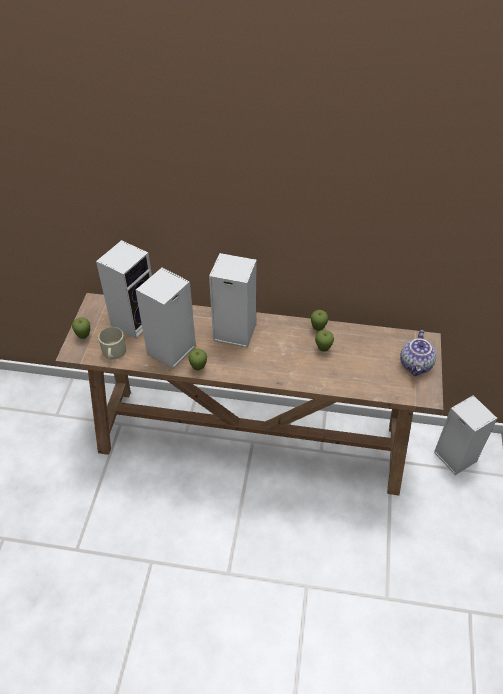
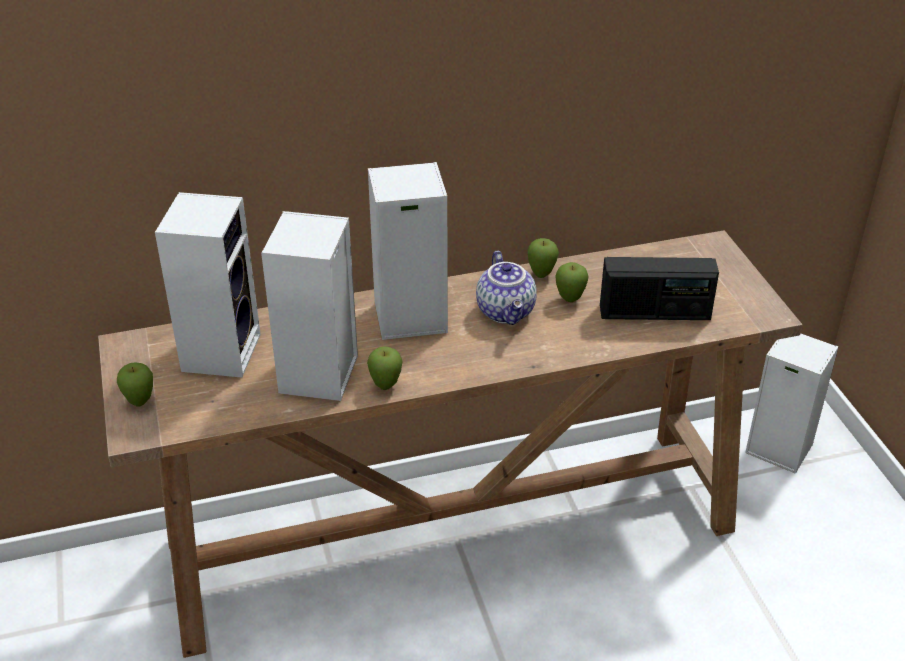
camera: 25 degrees left, 10 degrees down
(113, 353) = (215, 410): beige mug -> none
(363, 373) = (654, 313): none -> radio
(416, 365) = (722, 280): teapot -> teapot (507, 312)

